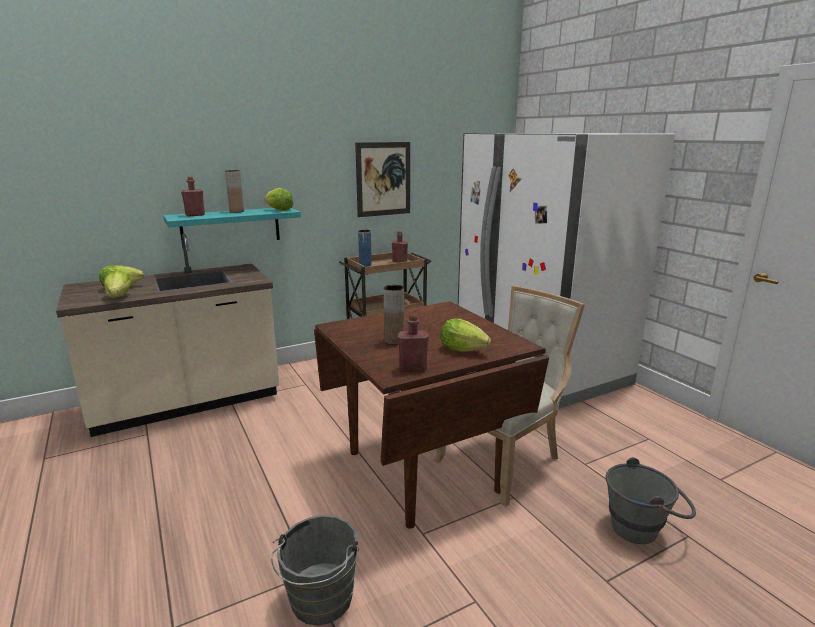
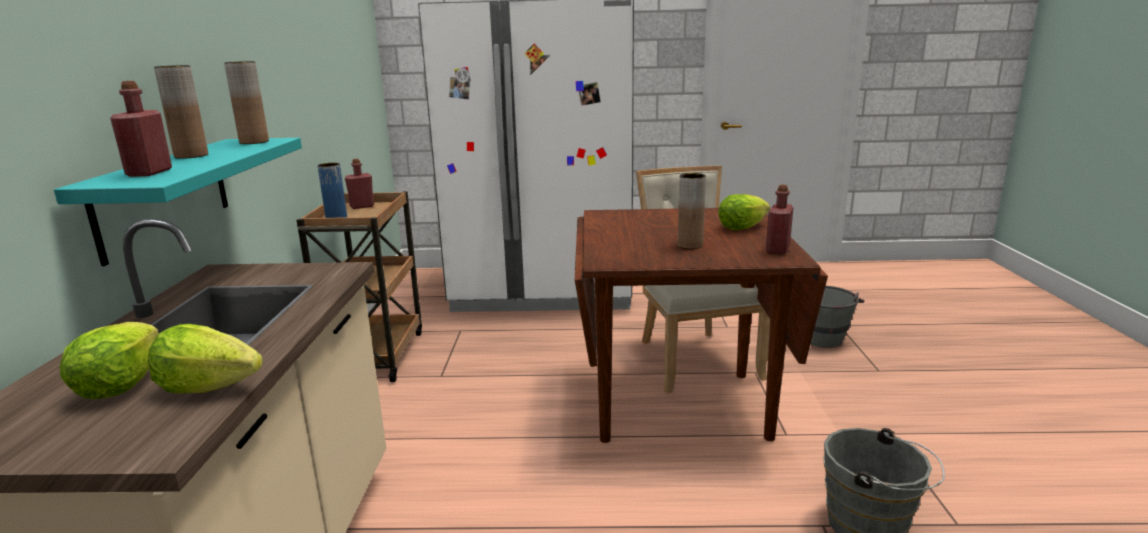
camera: 60 degrees left, 0 degrees up
(279, 210) = (254, 142): lettuce -> brown vase
(383, 179) = (303, 79): picture -> none

